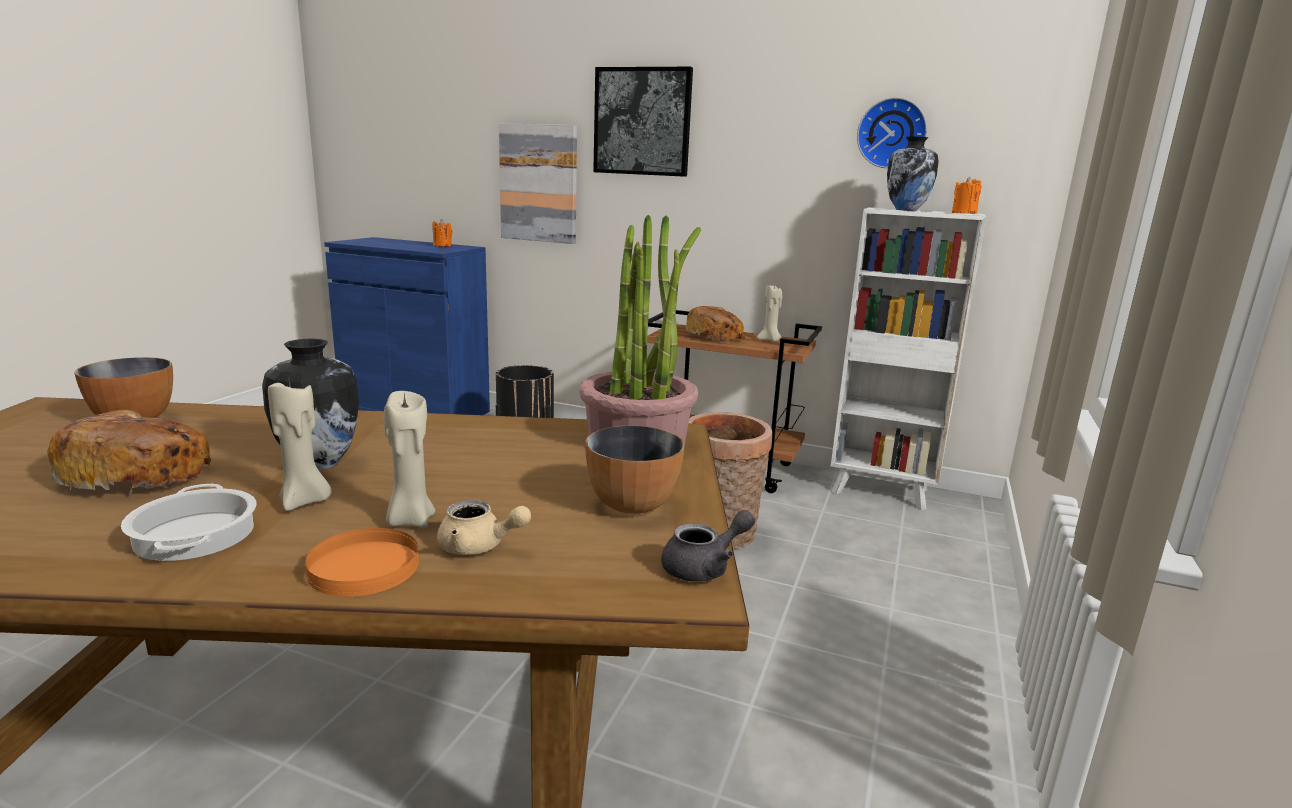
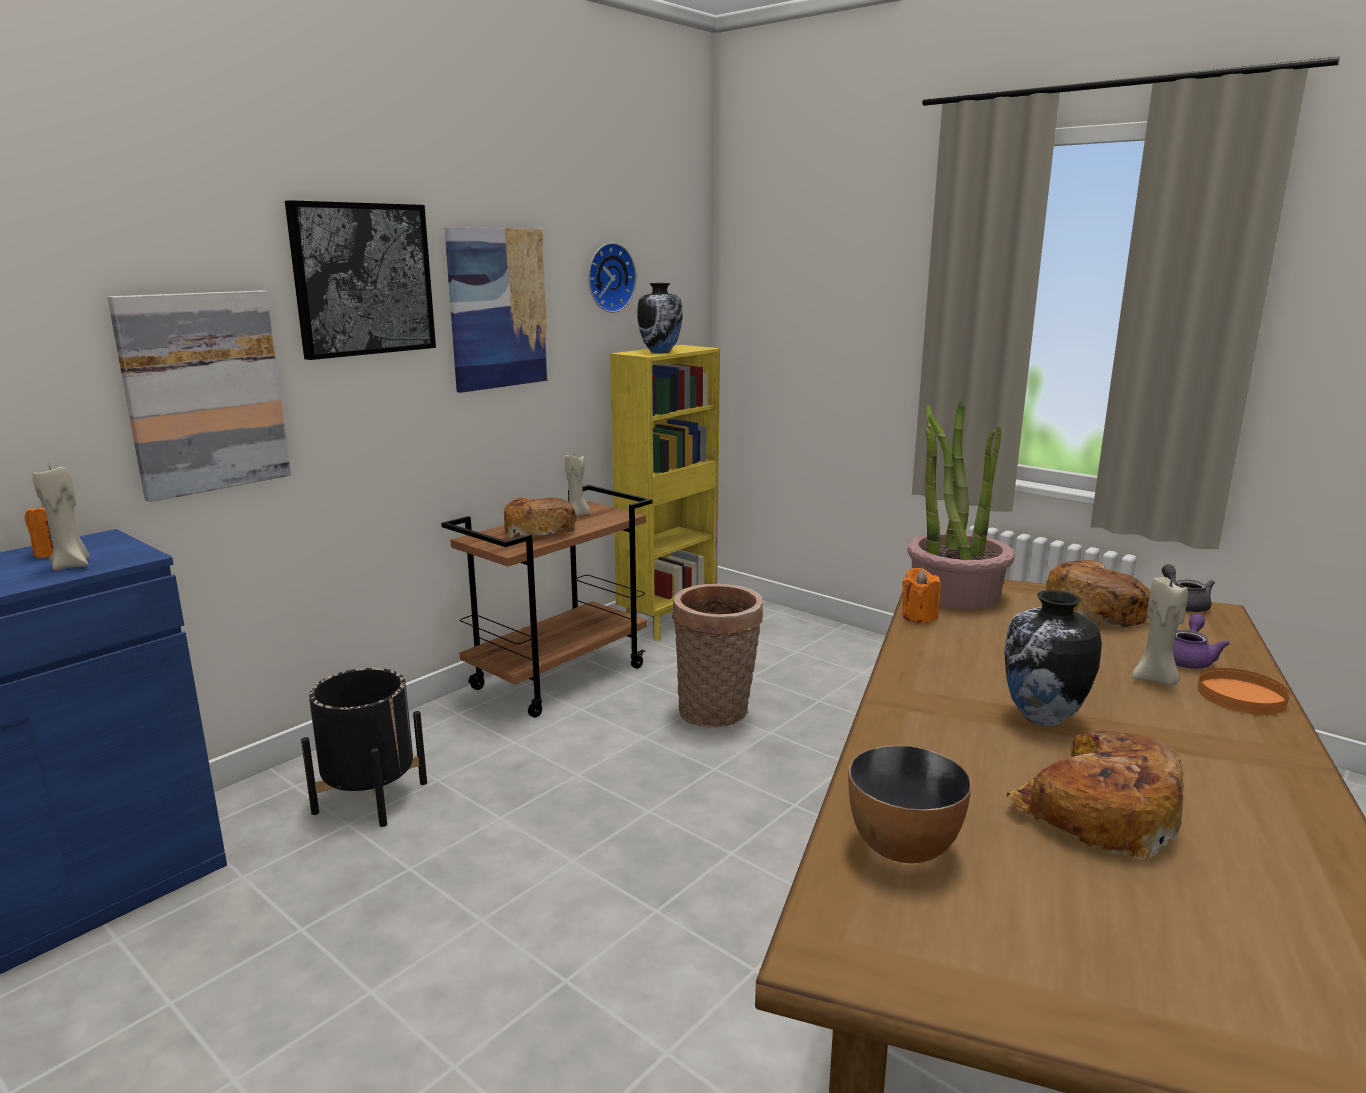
camera: 70 degrees left, 0 degrees up
(193, 534) = (1225, 764): cooking pot -> none
(304, 501) = (1136, 720): beige candle -> beige candle (72, 565)
(479, 547) = (1188, 659): beige teapot -> purple teapot
(632, 505) = (1096, 610): bowl -> bread
(753, 152) = (498, 308): none -> picture
(882, 492) = (668, 620): white bookcase -> yellow bookcase
(964, 213) = (694, 347): orange candle -> orange candle (919, 616)

